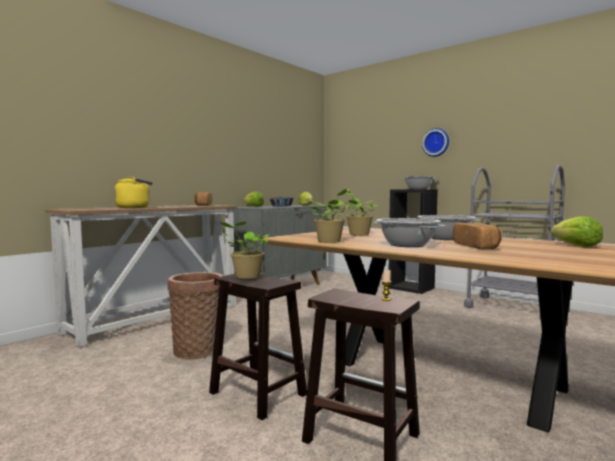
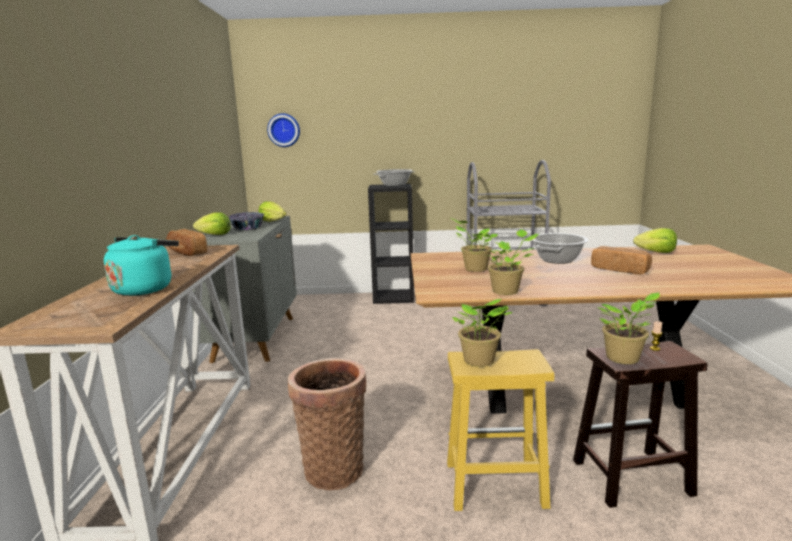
camera: 40 degrees left, 10 degrees up
(135, 207) = (145, 288): yellow kettle -> turquoise kettle
(256, 393) = (493, 484): brown stool -> yellow stool
(337, 296) = (624, 359): none -> potted plant
(407, 245) = (577, 280): cooking pot -> none
(436, 142) = (405, 129): wall clock -> wall clock (284, 130)

